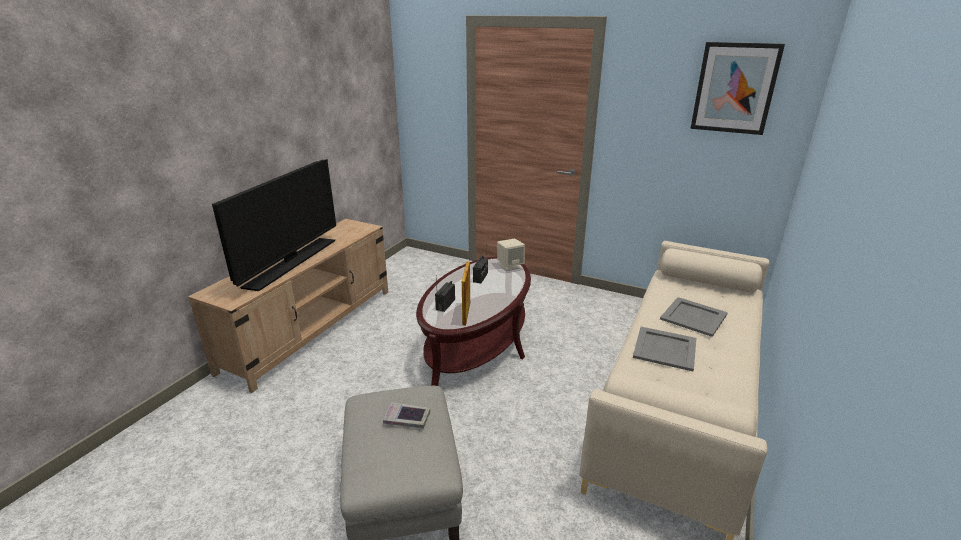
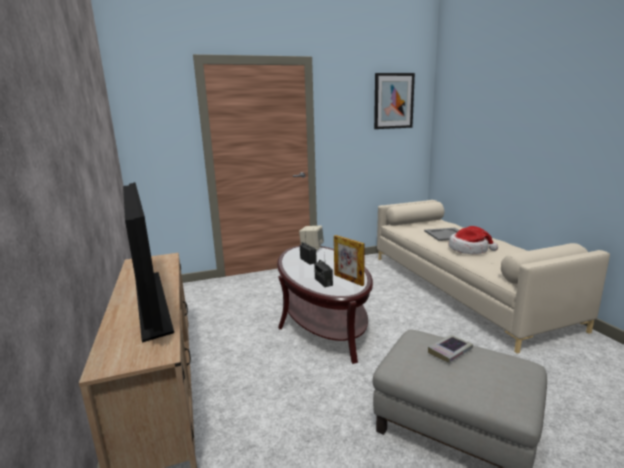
camera: 45 degrees left, 10 degrees down
(665, 348) = (469, 249): grey tray -> hat

